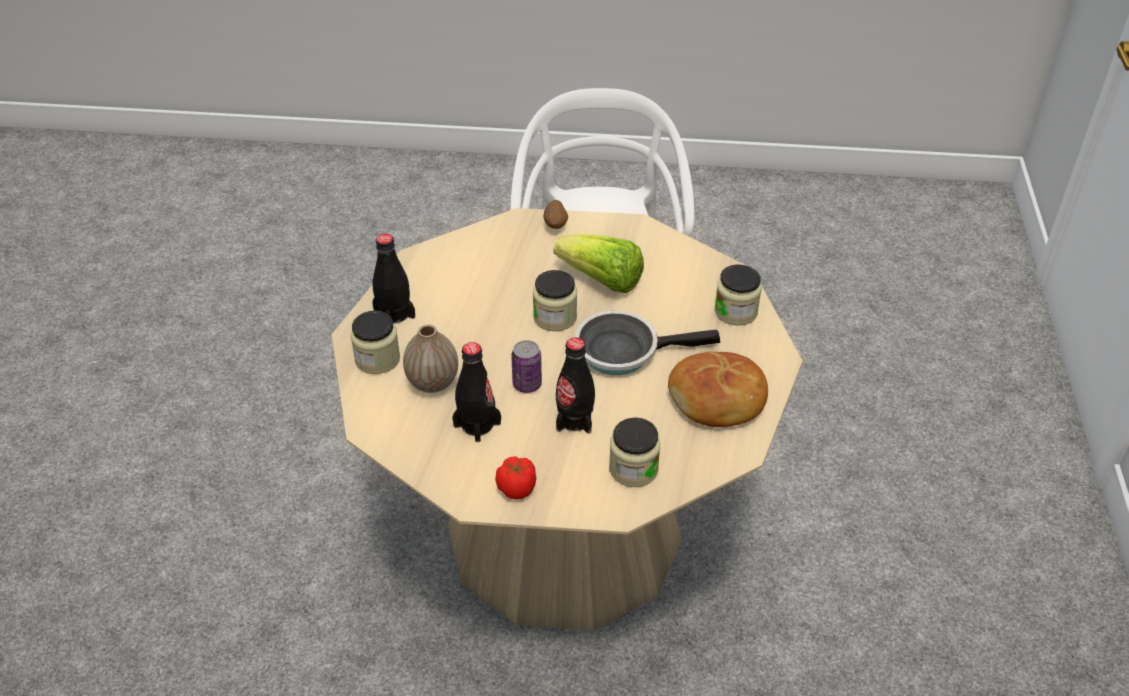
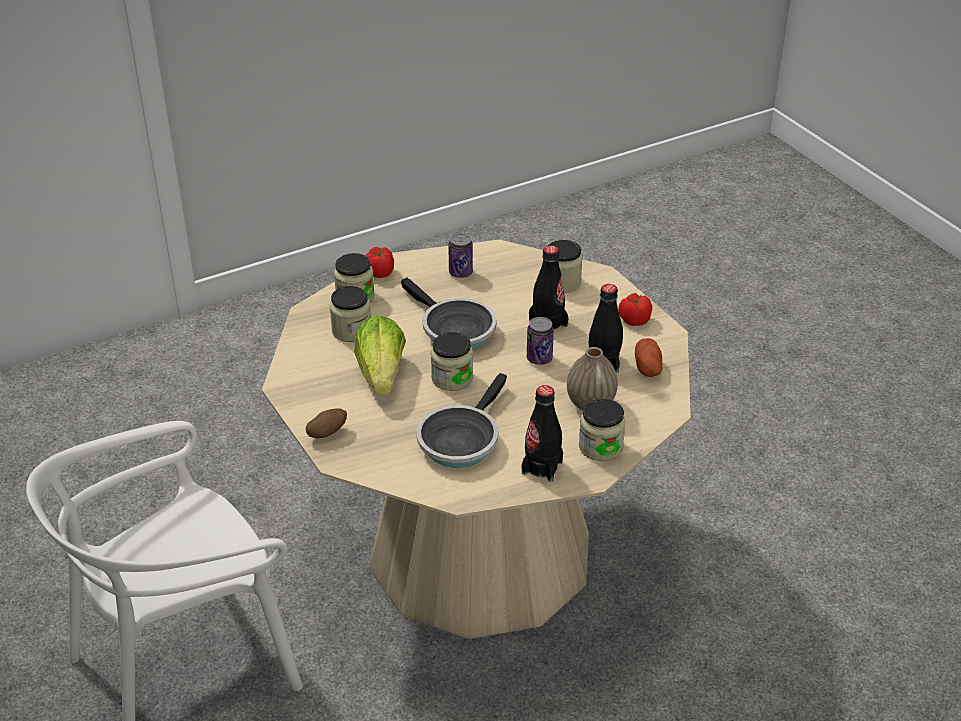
camera: 125 degrees left, 5 degrees down
(438, 451) = (648, 367): none -> potato
(474, 287) = (460, 440): none -> frying pan
(682, 289) = (351, 330): none -> jar
(718, 400) = (460, 273): bread -> can
(765, 344) = (380, 272): none -> tomato

